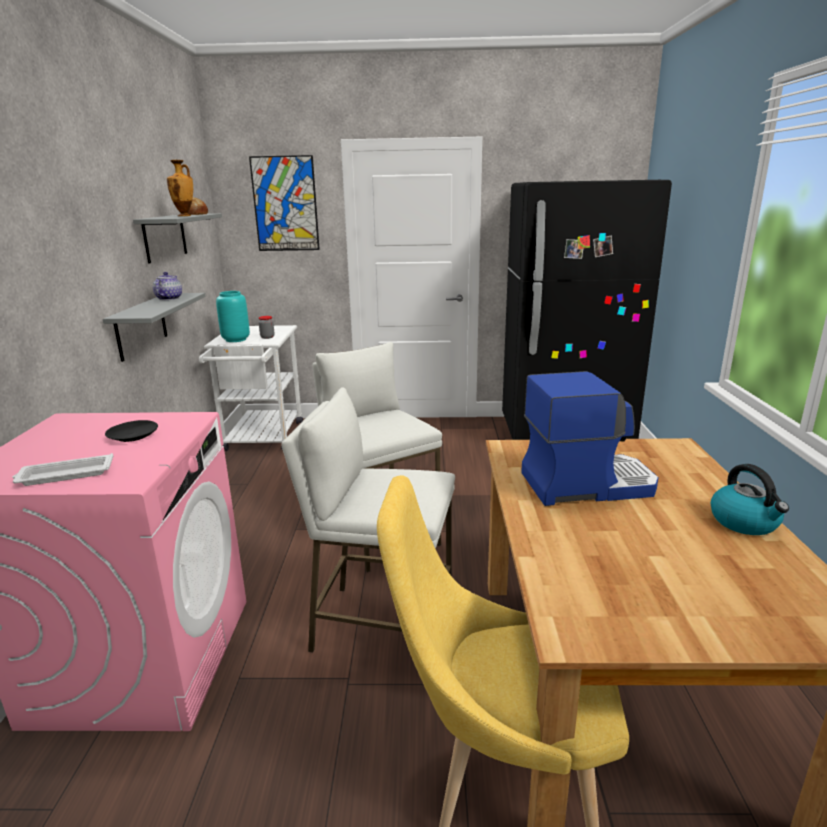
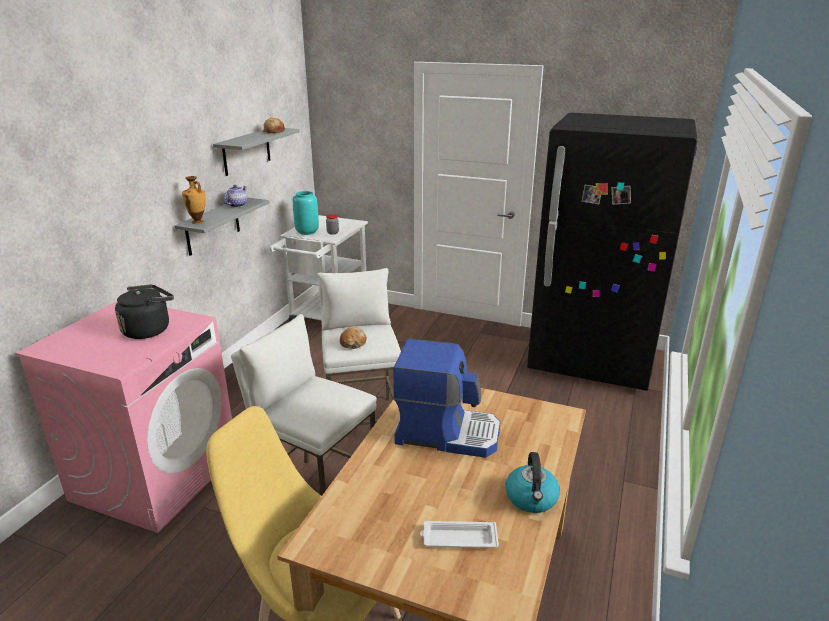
camera: 20 degrees right, 5 degrees up
(64, 475) = (91, 354): white tray -> white tray (458, 539)
(133, 436) = (149, 330): black plate -> black kettle
(185, 216) = (258, 137): vase -> vase (198, 222)
(285, 204) = (365, 115): picture -> none
(379, 429) = (353, 343): none -> bread

